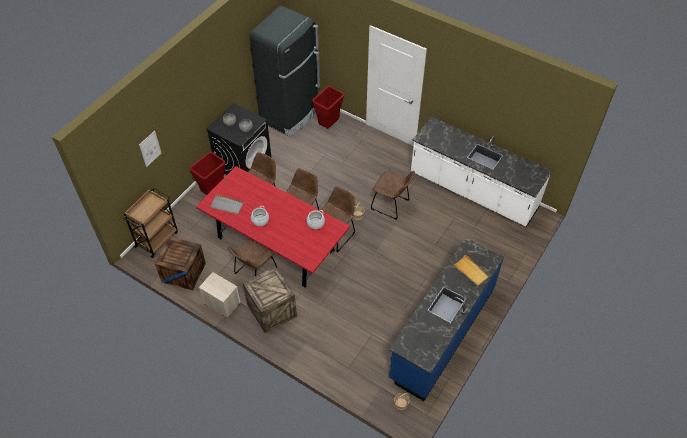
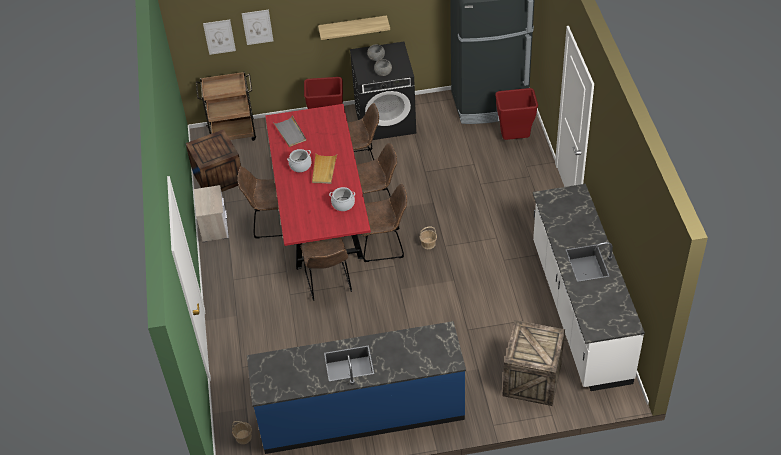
camera: 50 degrees right, 5 degrees down
(128, 172) = (219, 37): none -> picture
(203, 112) = (353, 28): none -> shelf
(272, 310) = (245, 266): crate -> crate (532, 380)
(392, 205) = (474, 260): brown chair -> brown chair (329, 283)
(471, 271) = (413, 354): beige tray -> beige tray (324, 170)

